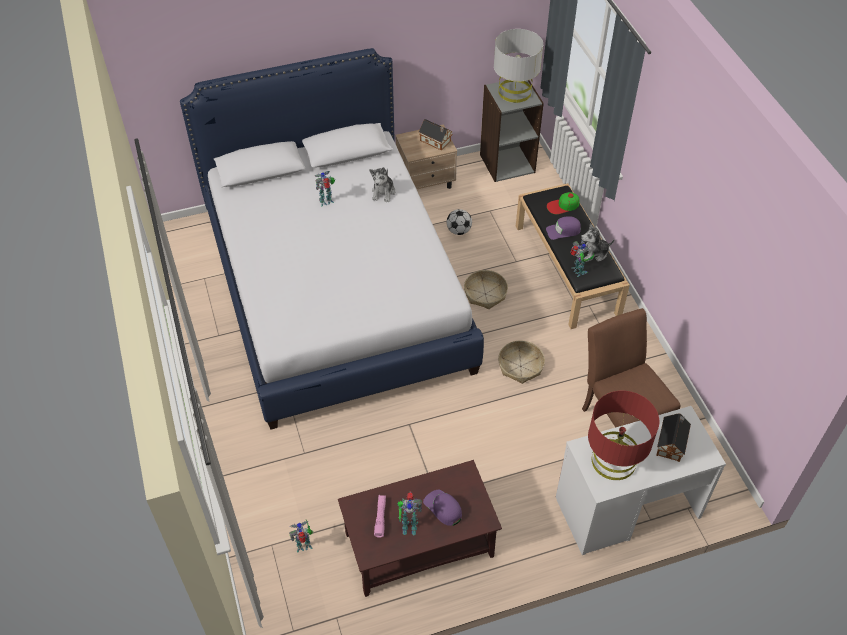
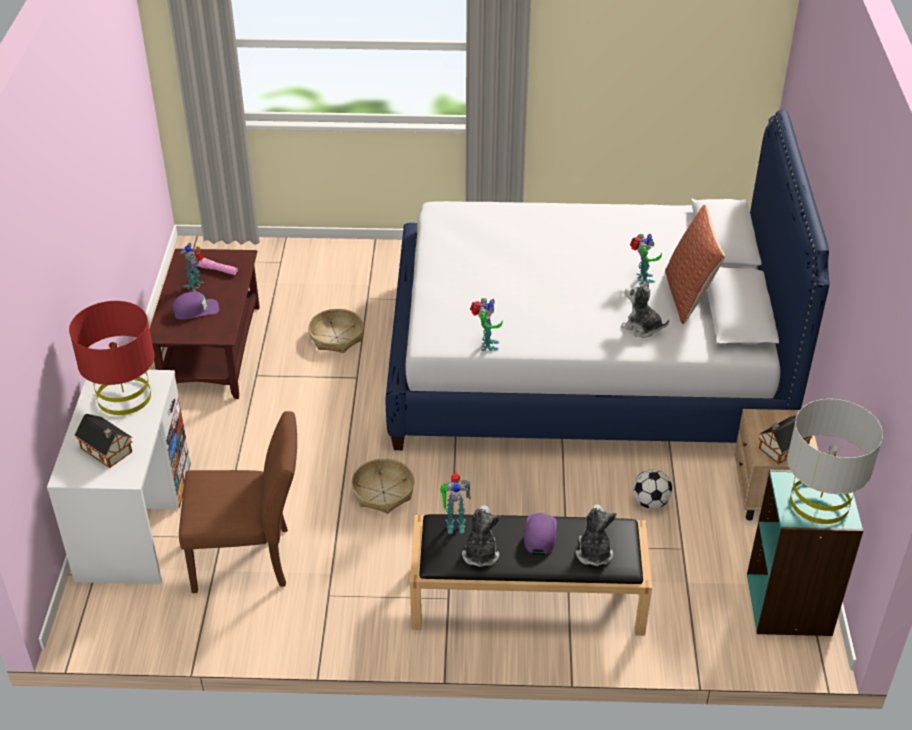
camera: 110 degrees right, 10 degrees down
(304, 546) = (264, 280): toy robot -> toy robot (487, 345)
(337, 176) = (688, 296): none -> pillow
(485, 294) = (519, 495): basket -> basket (336, 337)
(507, 163) = (790, 604): grey bookcase -> turquoise bookcase
(563, 205) = (593, 553): cap -> plush toy

